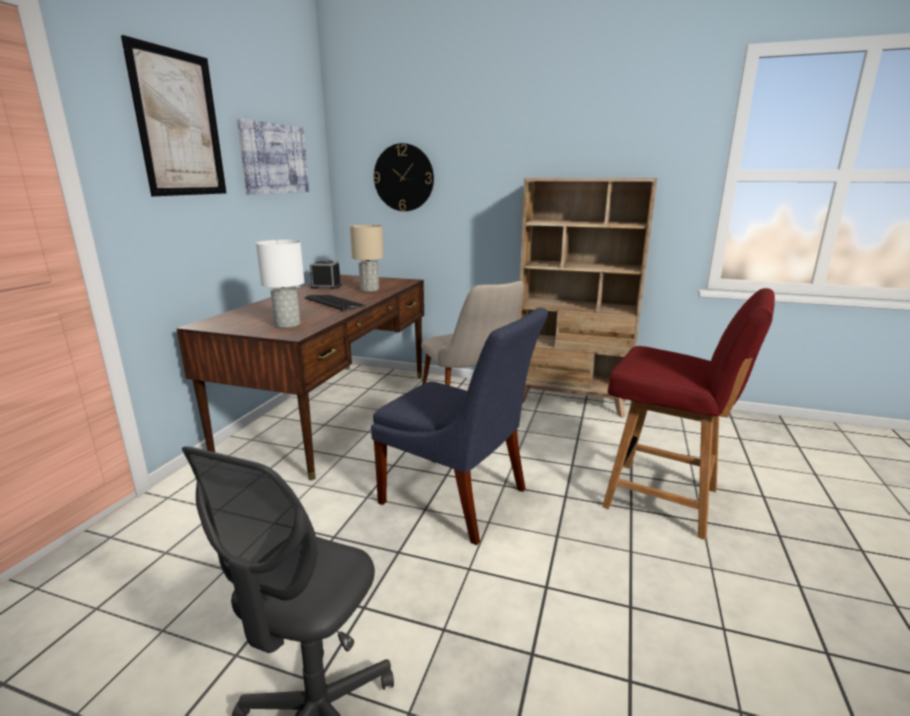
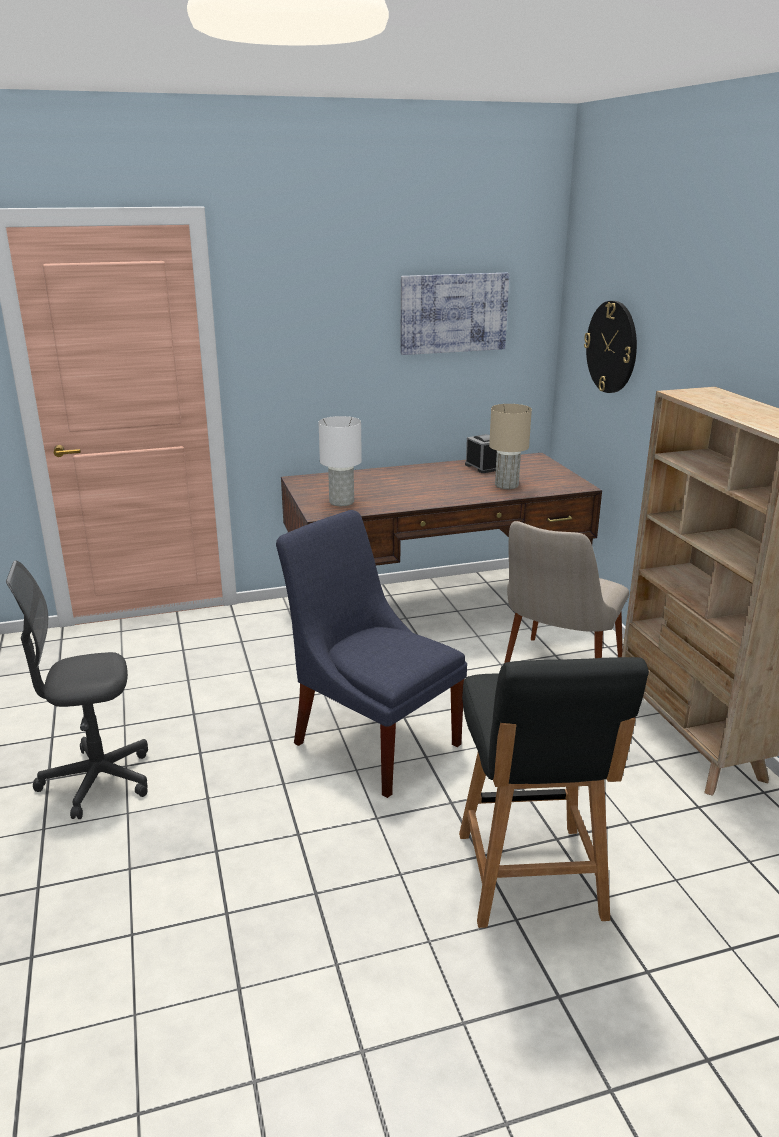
camera: 55 degrees right, 5 degrees up
(179, 124) = (323, 291): picture -> none
(335, 303) = (432, 491): keyboard -> none
(458, 499) = (372, 739): blue chair -> blue chair turned 135 degrees clockwise
(664, 499) = (530, 878): red chair -> black chair

